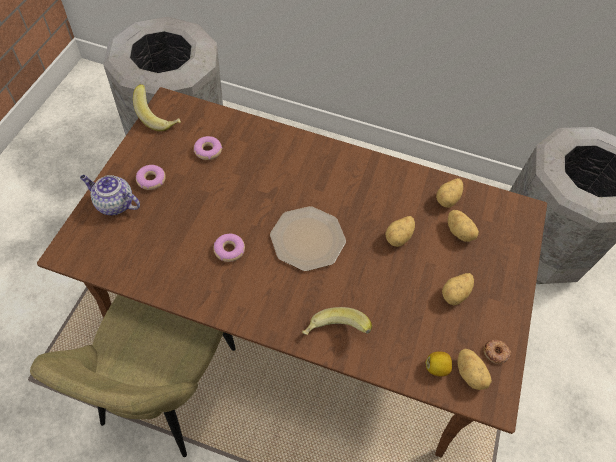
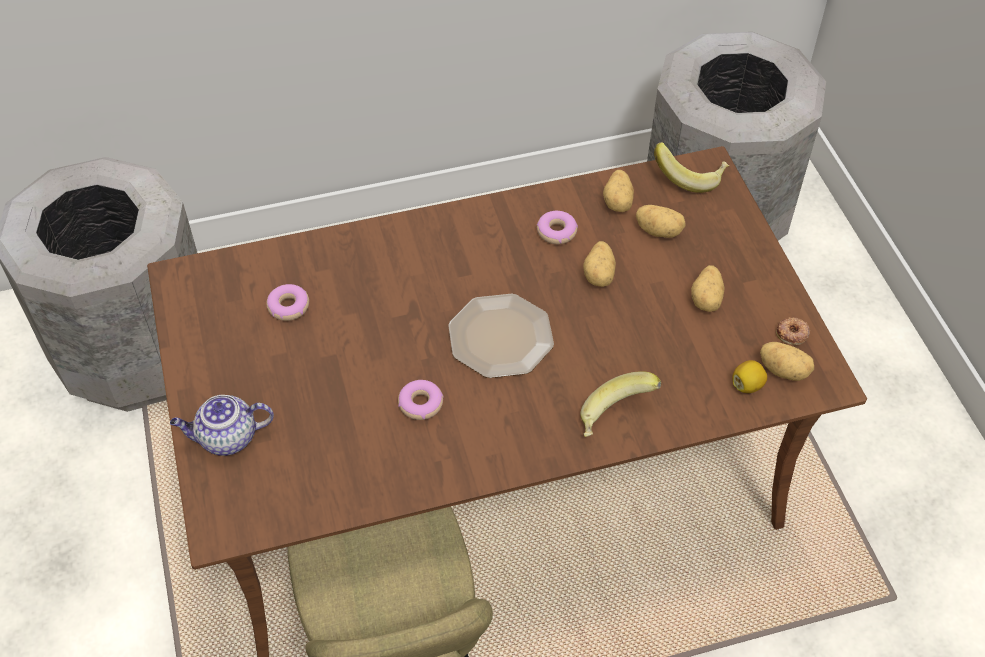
camera: 30 degrees left, 5 degrees down
(151, 180) = (248, 382): donut -> donut (556, 232)
(159, 117) = (184, 302): banana -> banana (689, 177)

